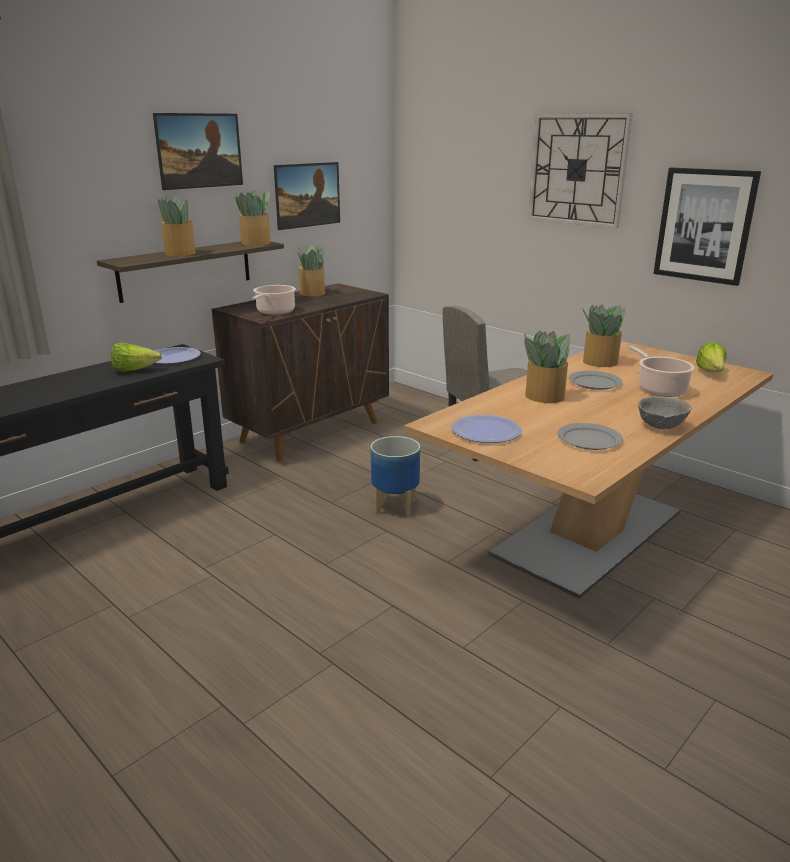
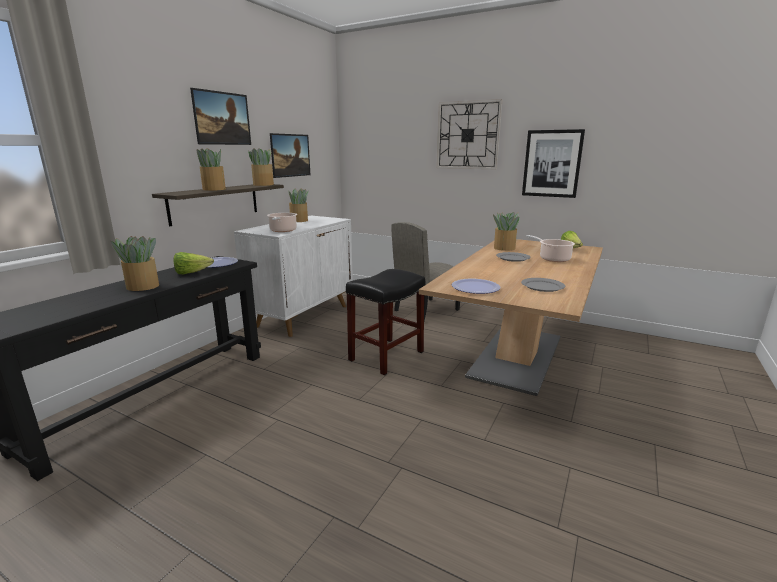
camera: 15 degrees left, 5 degrees down
(311, 431) = (303, 316): brown cabinet -> white cabinet
(395, 506) = (386, 355): planter -> black stool
(543, 396) = (490, 267): potted plant -> potted plant (142, 286)
(661, 426) = (575, 276): grey bowl -> none

